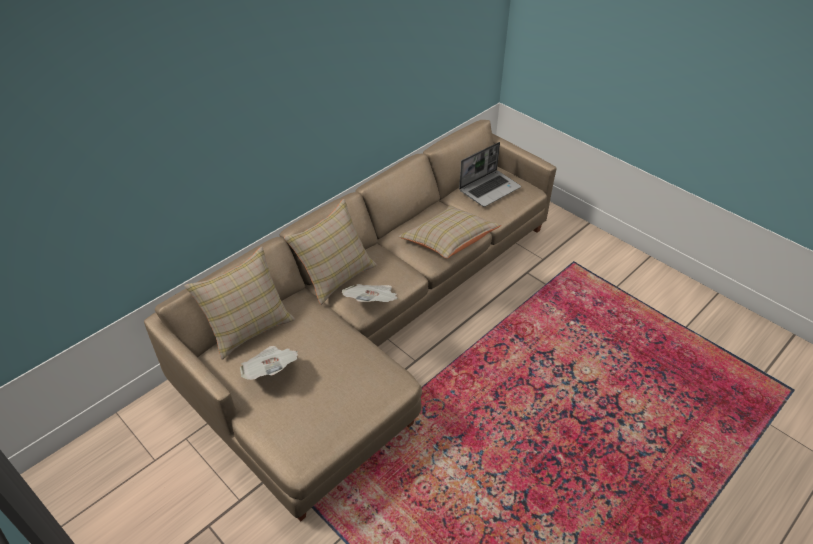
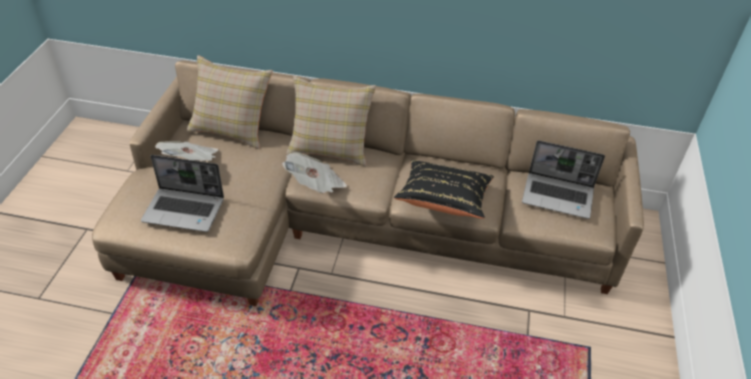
camera: 55 degrees right, 0 degrees up
(331, 399) = (185, 210): none -> laptop
(448, 242) = (443, 200): beige pillow -> black pillow

